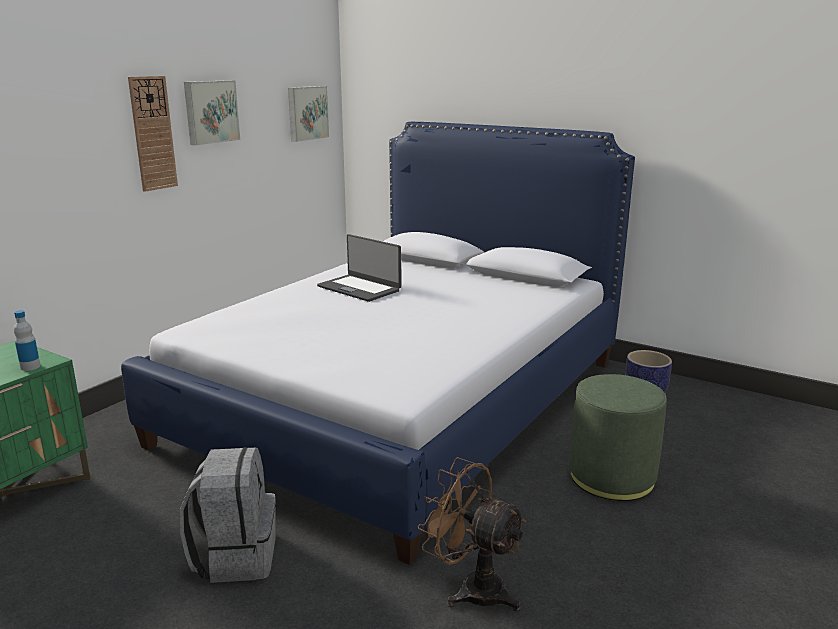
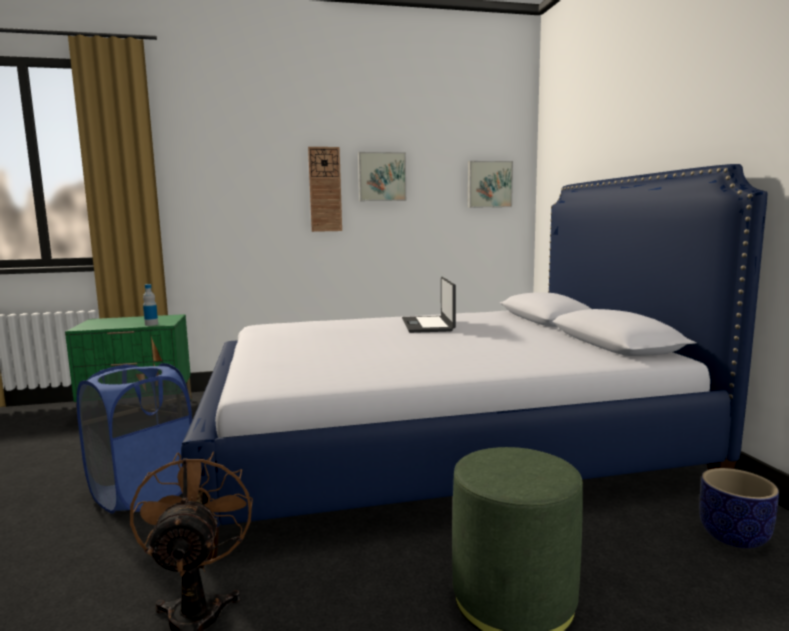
camera: 45 degrees right, 10 degrees down
(235, 556) = (143, 493): grey backpack -> blue laundry basket

